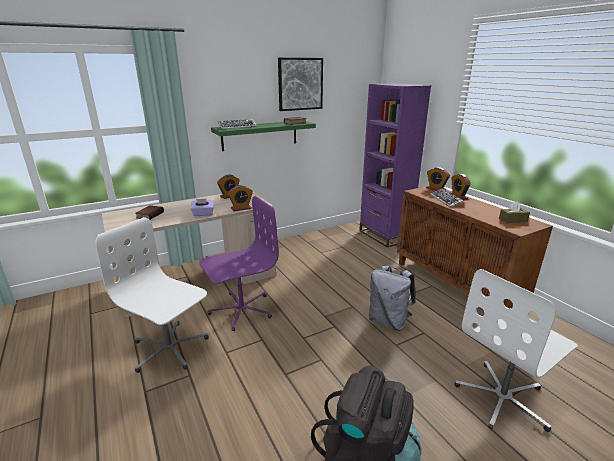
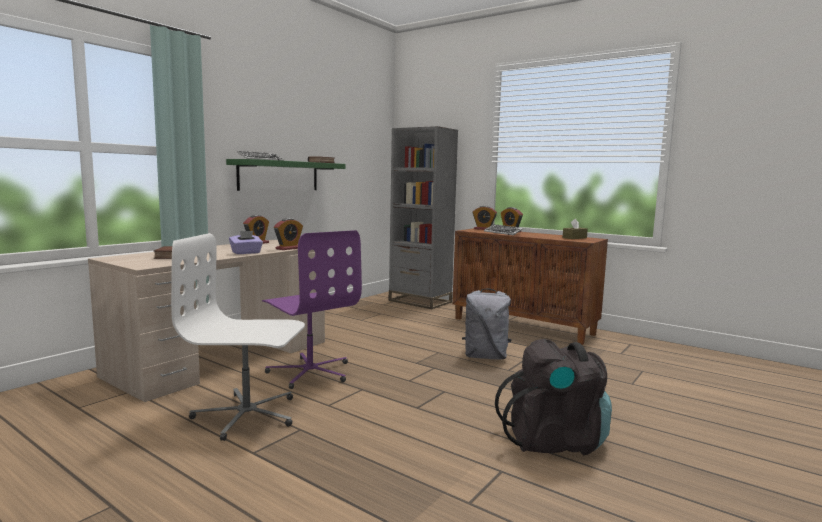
camera: 25 degrees left, 15 degrees down
(241, 310) = (310, 372): purple office chair -> purple office chair turned 105 degrees clockwise
(300, 84) = (320, 122): picture -> none
(384, 235) = (420, 301): purple bookcase -> grey bookcase
(503, 398) = (628, 384): white office chair -> none

